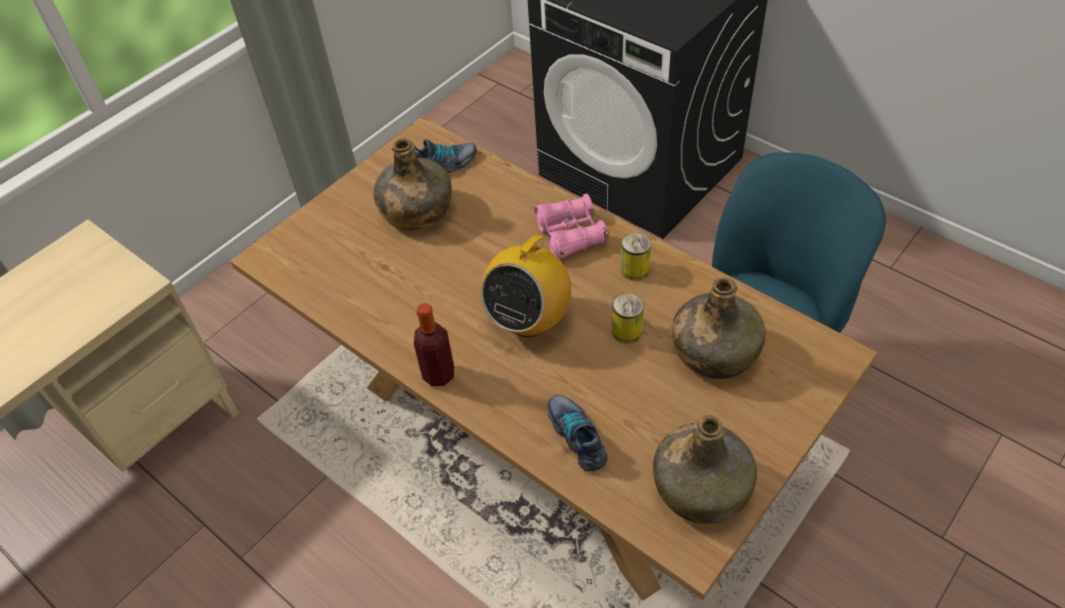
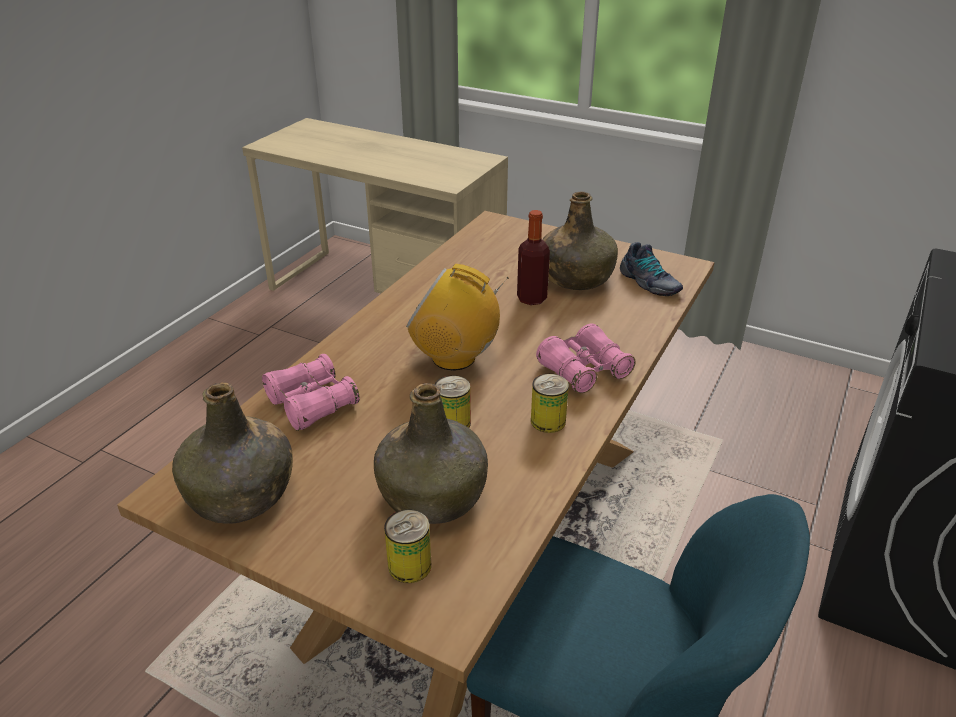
camera: 75 degrees right, 15 degrees down
(438, 374) = (379, 317): bottle -> bottle (531, 299)
(577, 436) = (312, 403): shoe -> pink binoculars
(788, 373) = (409, 566): none -> can

